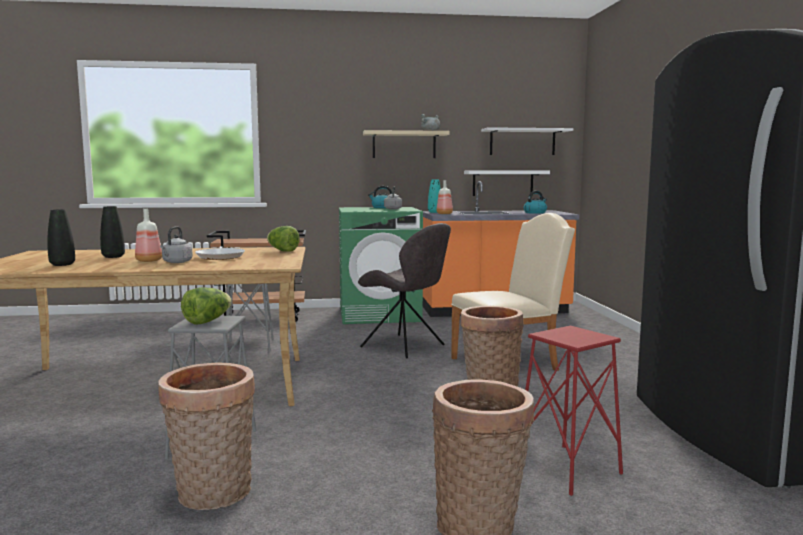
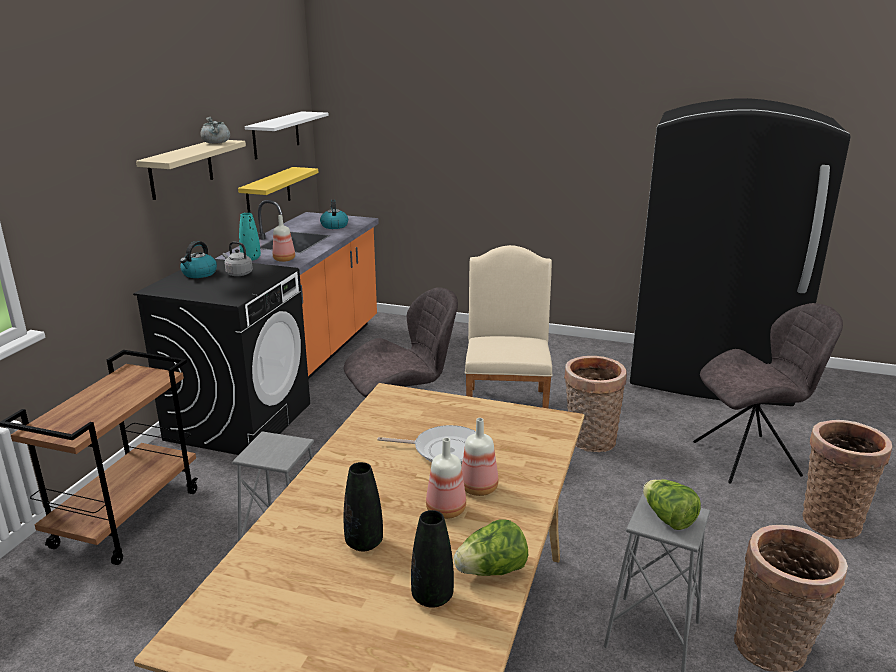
camera: 65 degrees left, 15 degrees up
(176, 262) = (480, 488): grey kettle -> bottle
(282, 251) = (417, 402): lettuce -> lettuce (491, 571)
(380, 314) = (239, 421): green washing machine -> black washing machine
(503, 183) = (268, 193): white shelf -> yellow shelf
(567, 469) = (750, 458): red stool -> grey chair

